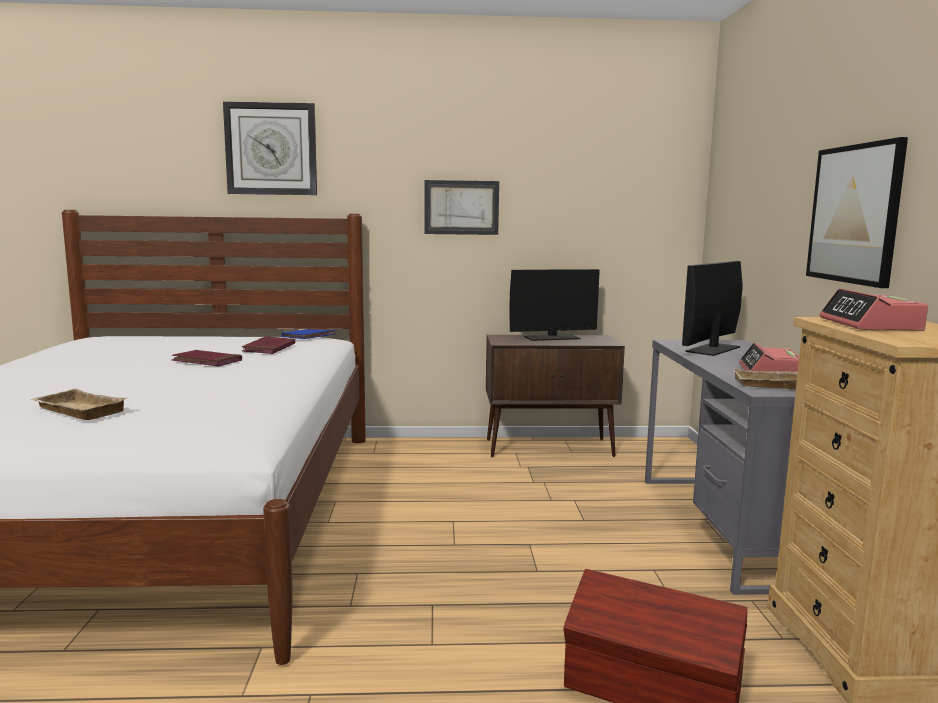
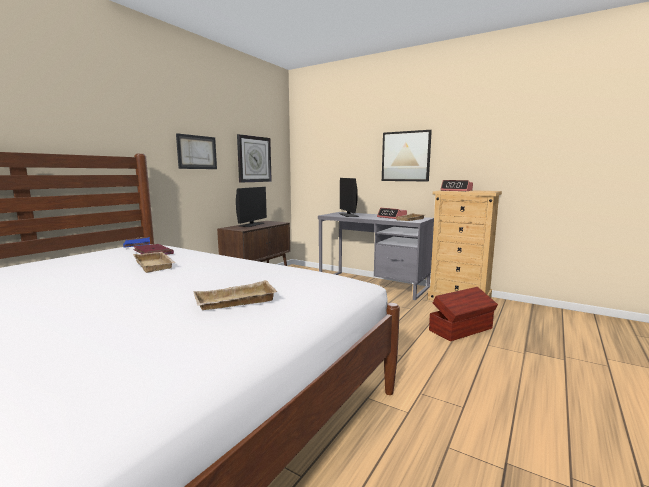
camera: 55 degrees left, 0 degrees up
(207, 361) = (156, 265): red book -> beige tray
(271, 149) = (62, 97): wall clock -> wall clock (254, 159)

